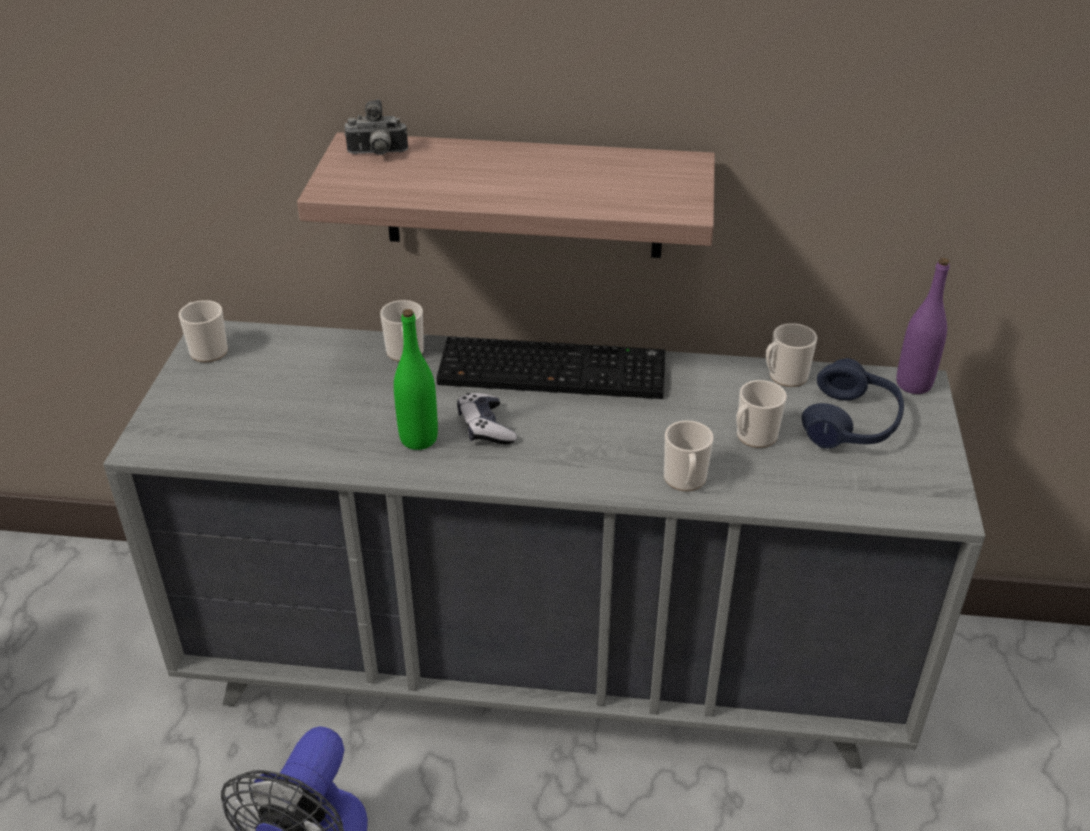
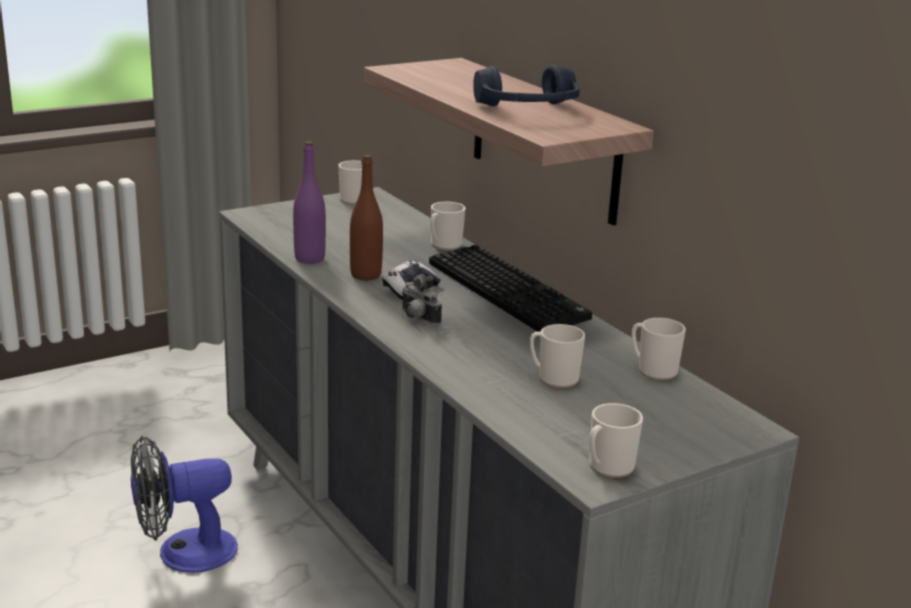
camera: 50 degrees right, 15 degrees down
(377, 154) = (453, 68): camera -> camera (417, 318)
(418, 439) = (366, 275): green bottle -> brown bottle
(685, 481) = (460, 367): mug -> mug (607, 468)
(851, 423) = (641, 412): blue headphones -> blue headphones (528, 109)
(913, 384) = (747, 426): purple bottle -> purple bottle (309, 258)

